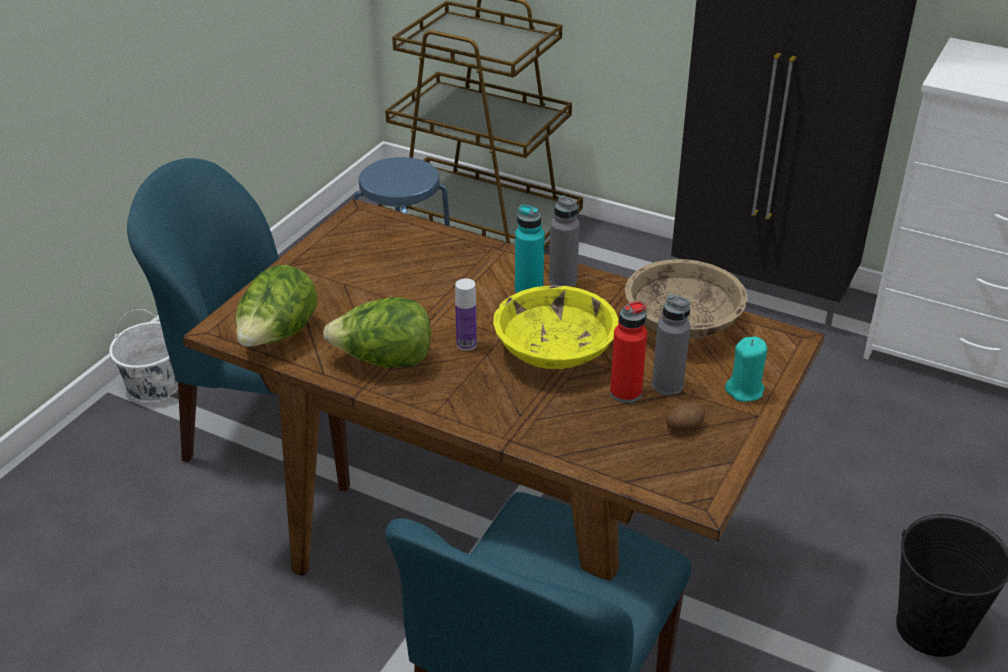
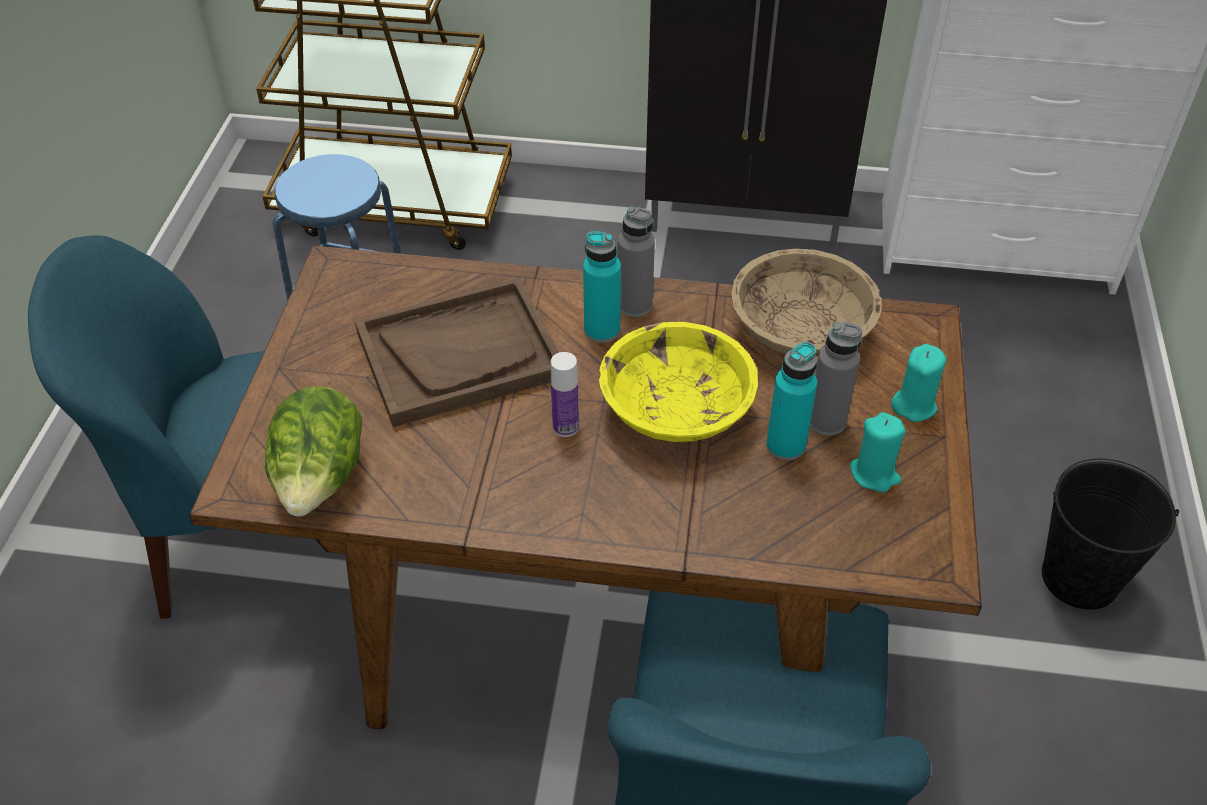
camera: 20 degrees left, 10 degrees up
(155, 383) = (74, 519): white bucket -> none
(384, 361) = (476, 480): lettuce -> none
(417, 284) = (460, 354): none -> brown tray
(625, 393) = (785, 446): red bottle -> turquoise bottle
(685, 427) = (874, 474): potato -> turquoise candle

